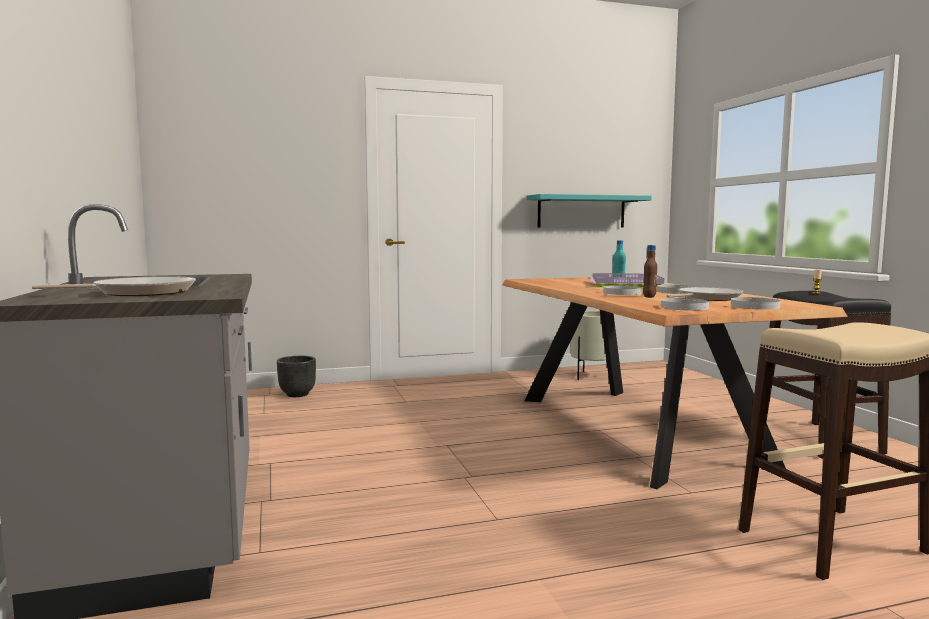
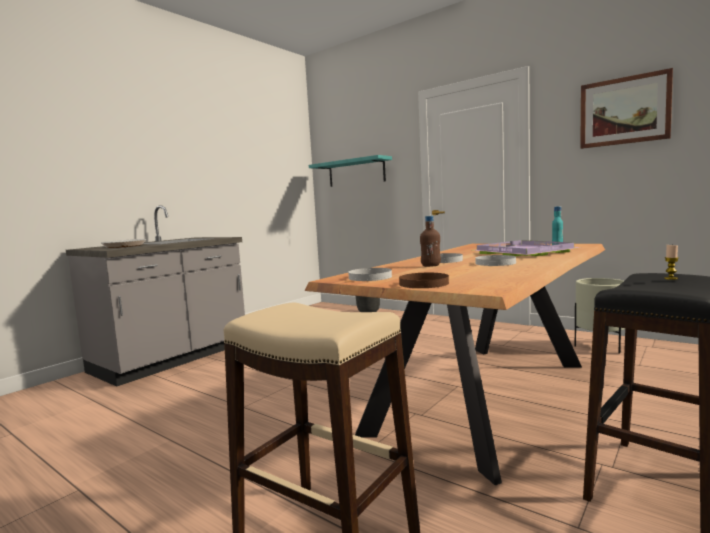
camera: 55 degrees right, 0 degrees up
(581, 211) = (621, 173): turquoise shelf -> turquoise shelf (356, 172)
(584, 153) = (624, 111): none -> picture
(706, 298) = (459, 272): frying pan -> none
(754, 306) = (424, 283): white plate -> brown plate

